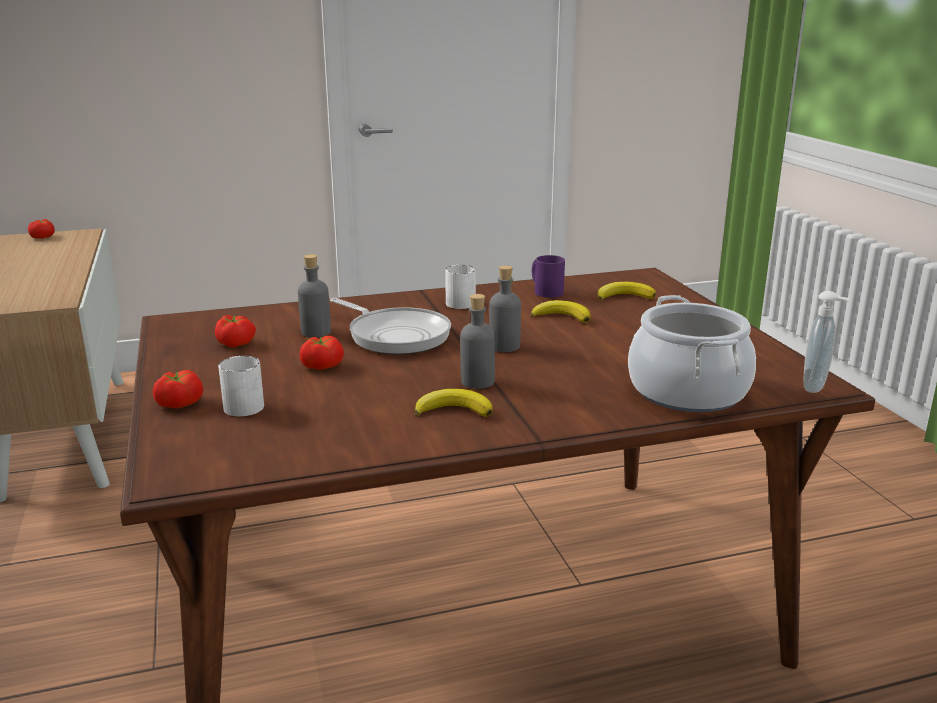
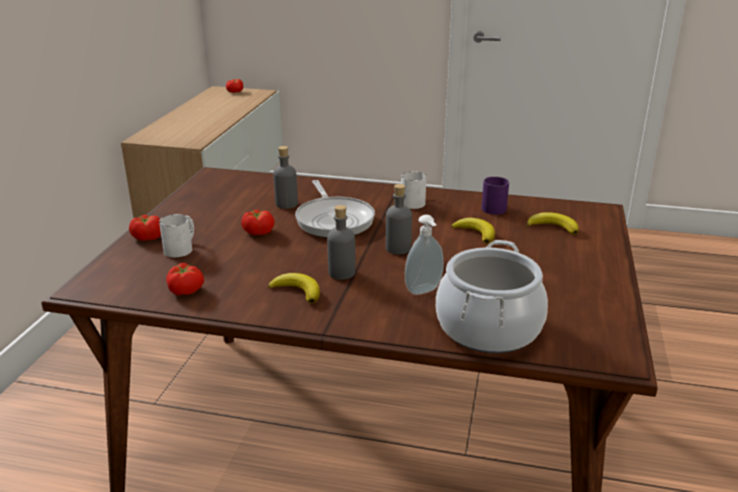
camera: 30 degrees right, 5 degrees up
(236, 343) = (229, 201): tomato -> tomato (186, 290)
(816, 387) = (609, 359): soap dispenser -> soap dispenser (424, 291)

